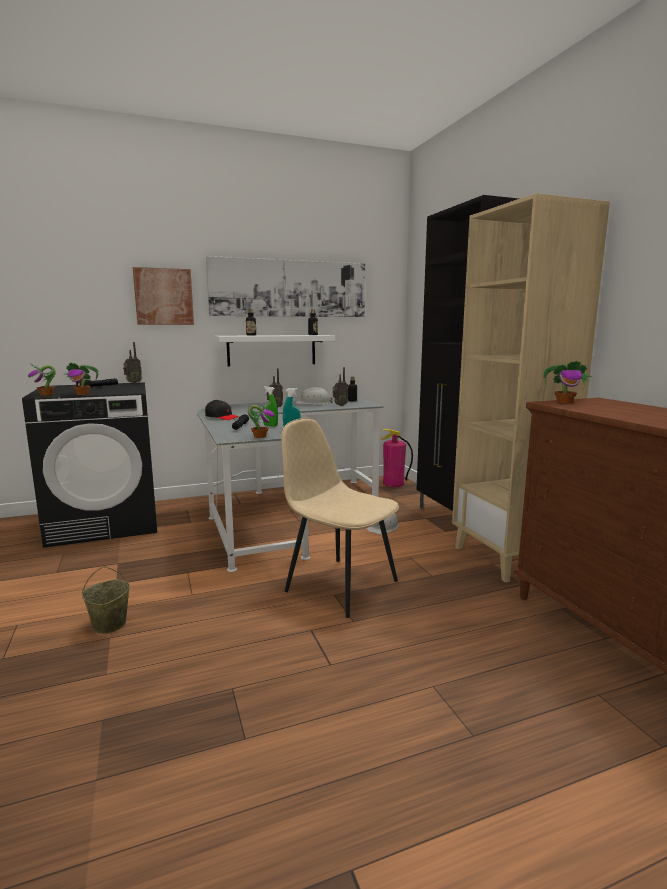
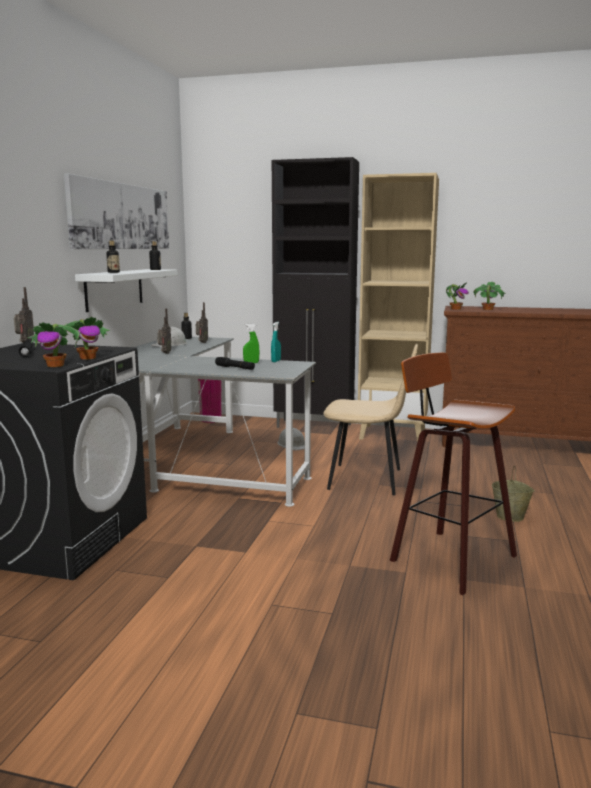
camera: 55 degrees left, 0 degrees up
(109, 625) = (327, 563): beige bucket -> beige bucket (510, 516)
(156, 693) = (448, 558): none -> stool
(164, 296) = (33, 224): picture -> none
(222, 417) = (173, 367): black cap -> none
(259, 436) = (291, 369): potted plant -> potted plant (487, 309)
(339, 585) = (367, 479): beige chair -> beige chair turned 150 degrees counterclockwise

